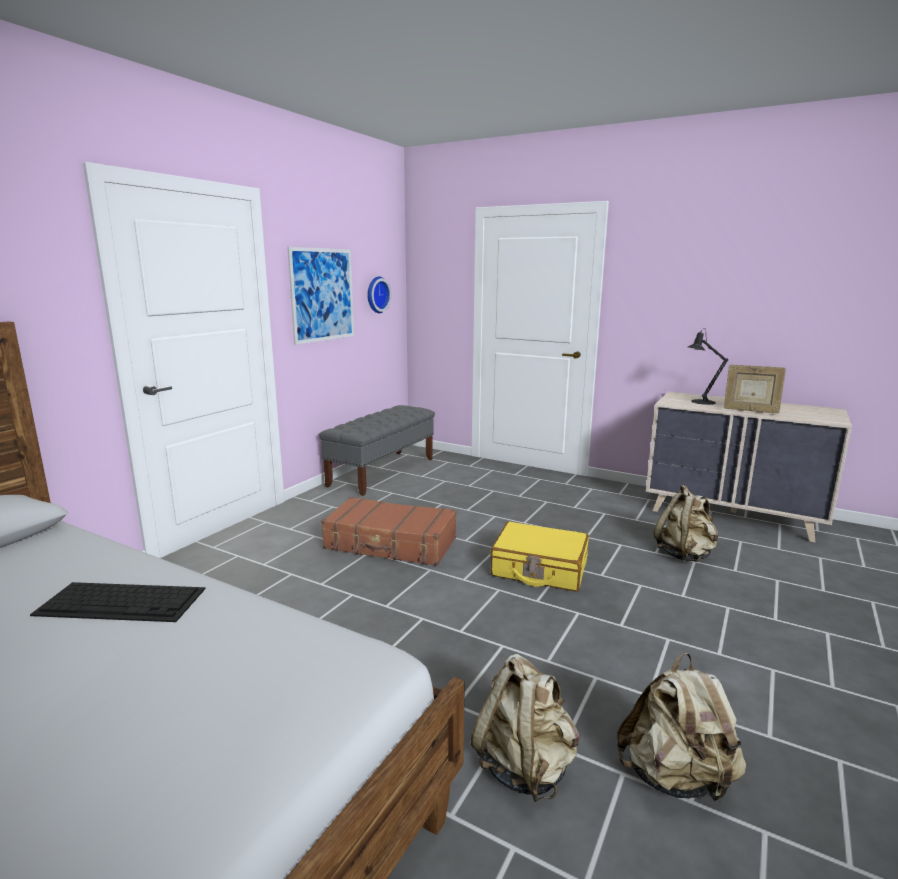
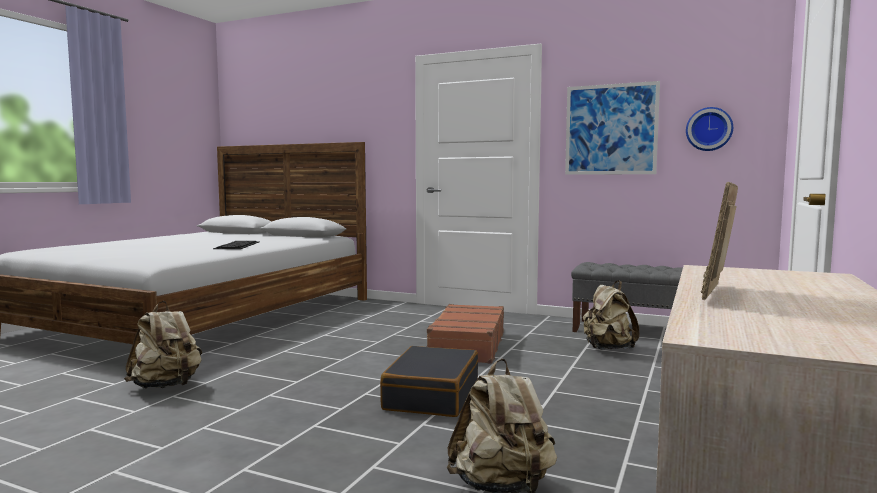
camera: 85 degrees right, 10 degrees down
(539, 569) = (431, 395): yellow suitcase -> black suitcase
(675, 777) = (113, 426): beige backpack -> beige backpack (607, 349)
(699, 402) = (757, 279): black table lamp -> none

